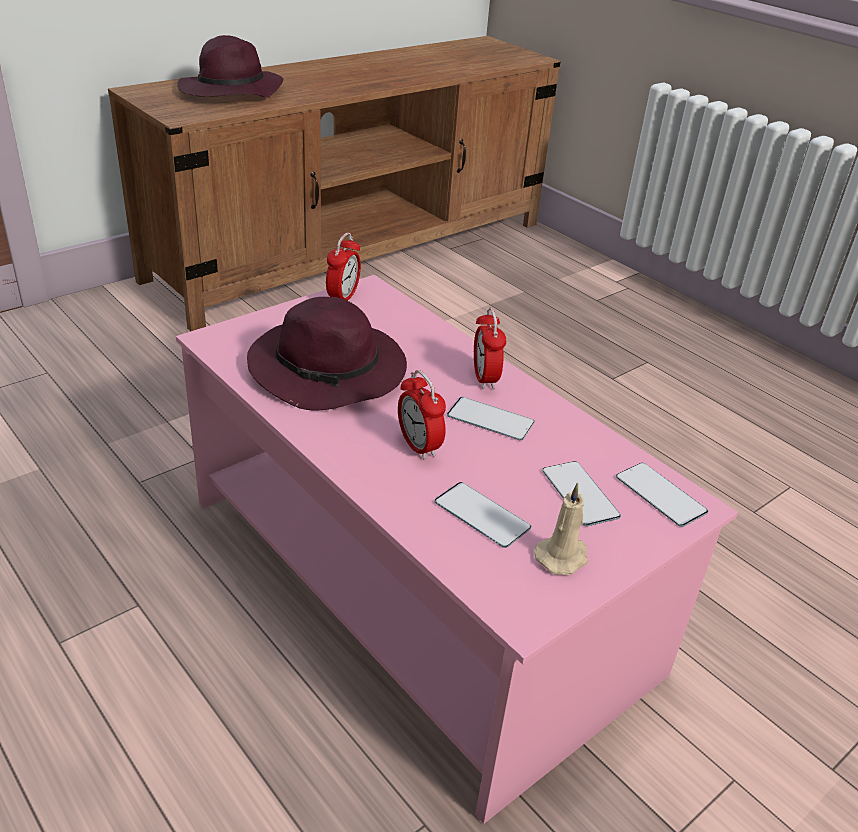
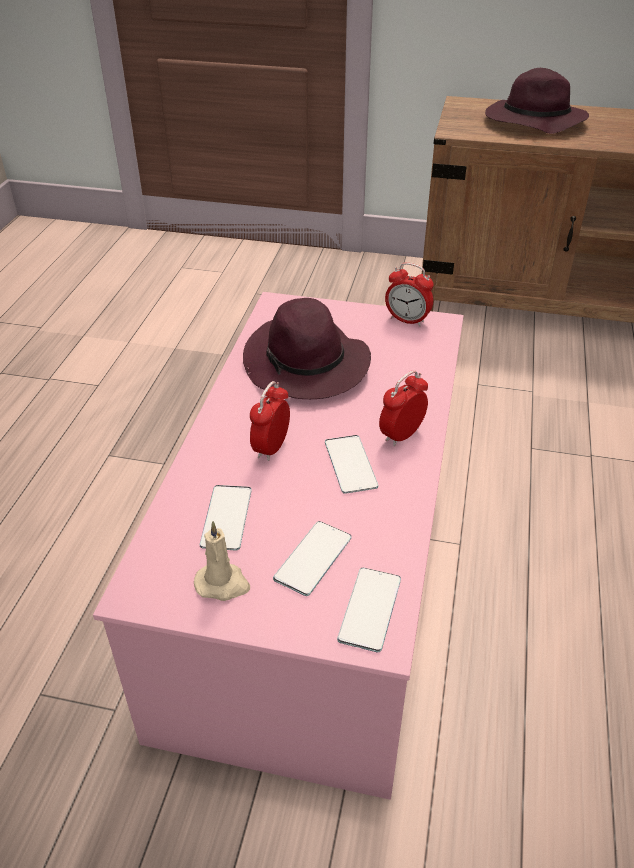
camera: 55 degrees right, 5 degrees up
(343, 298) = (407, 320): alarm clock -> alarm clock turned 45 degrees clockwise

